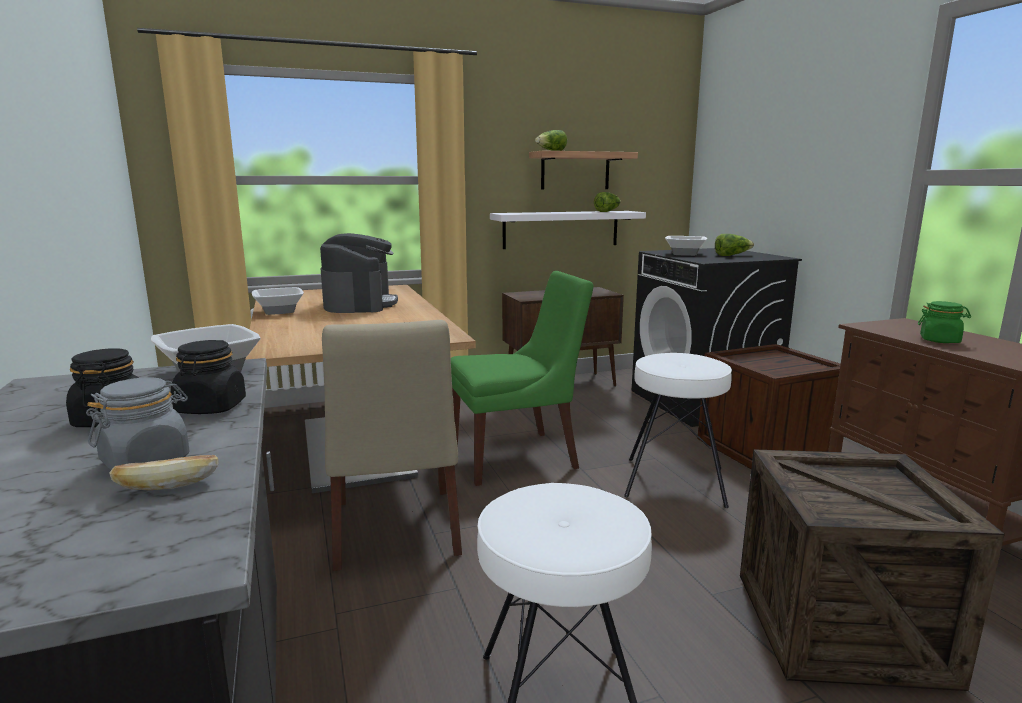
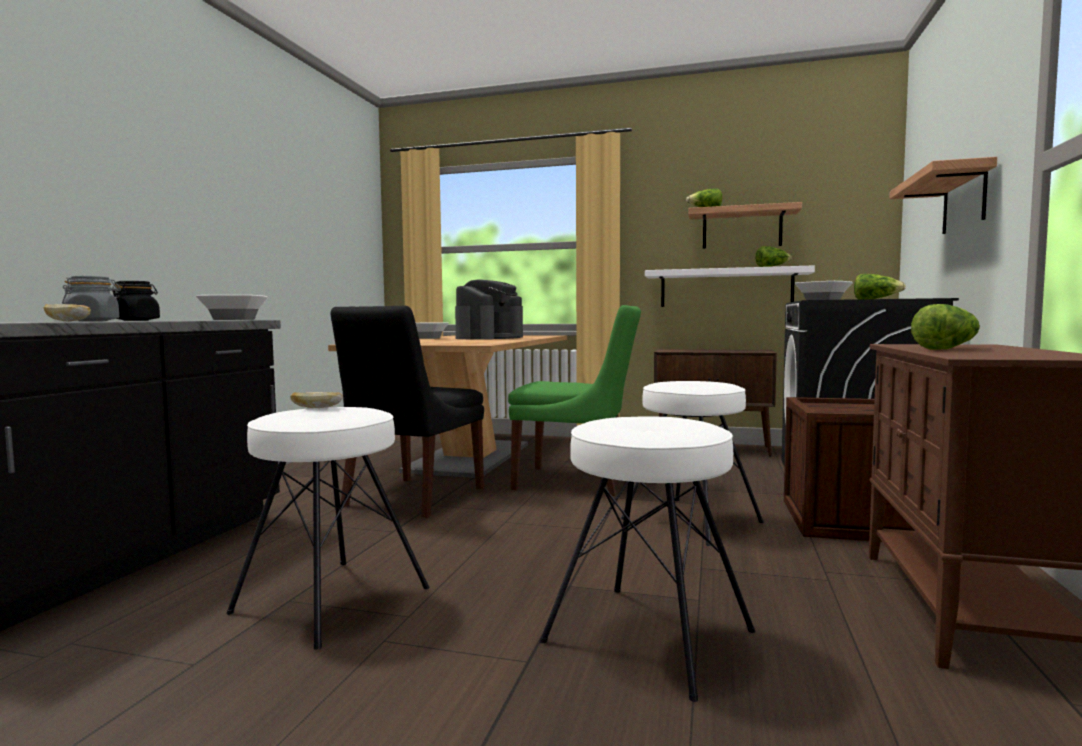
camera: 35 degrees right, 10 degrees down
(211, 408) = (180, 320): black jar -> none
(395, 530) = (412, 498): beige chair -> black chair
(519, 504) = (317, 408): none -> bread
(804, 179) = (964, 200): none -> shelf
(839, 626) = (648, 637): crate -> white stool
(940, 340) = (946, 349): green jar -> lettuce

